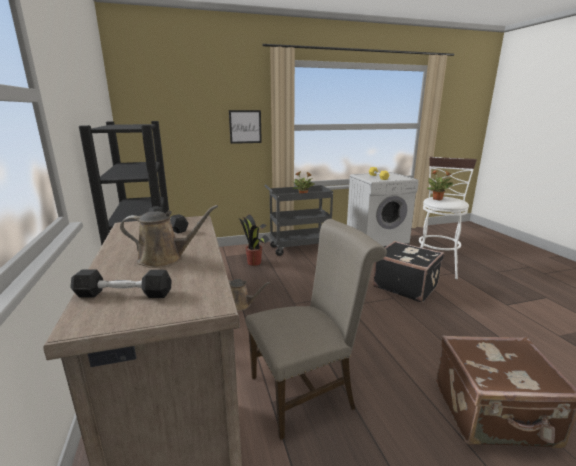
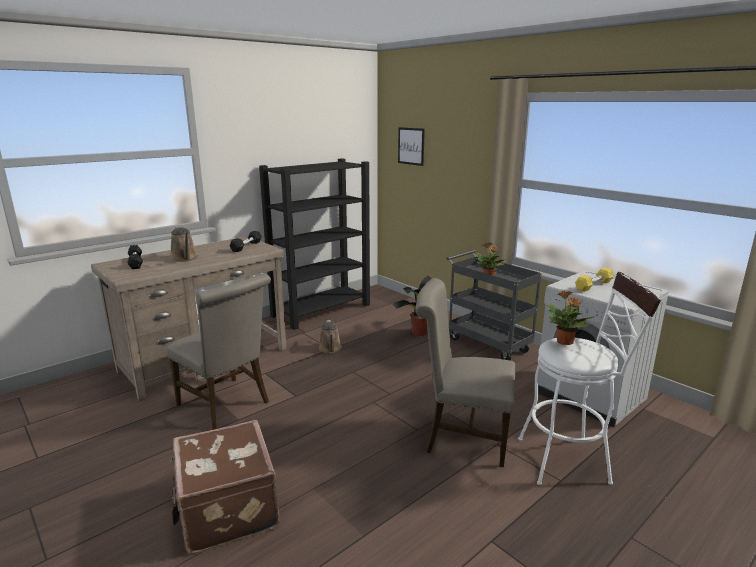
camera: 65 degrees right, 0 degrees up
(245, 126) = (474, 175): picture -> picture (411, 146)
(405, 286) = (461, 436): black suitcase -> beige chair

